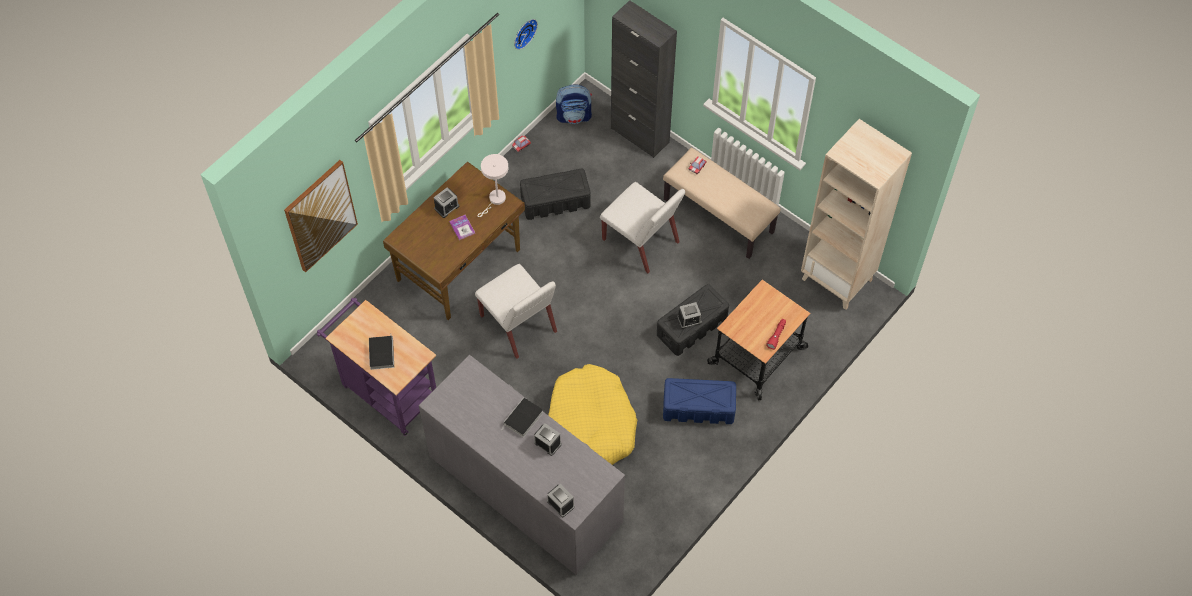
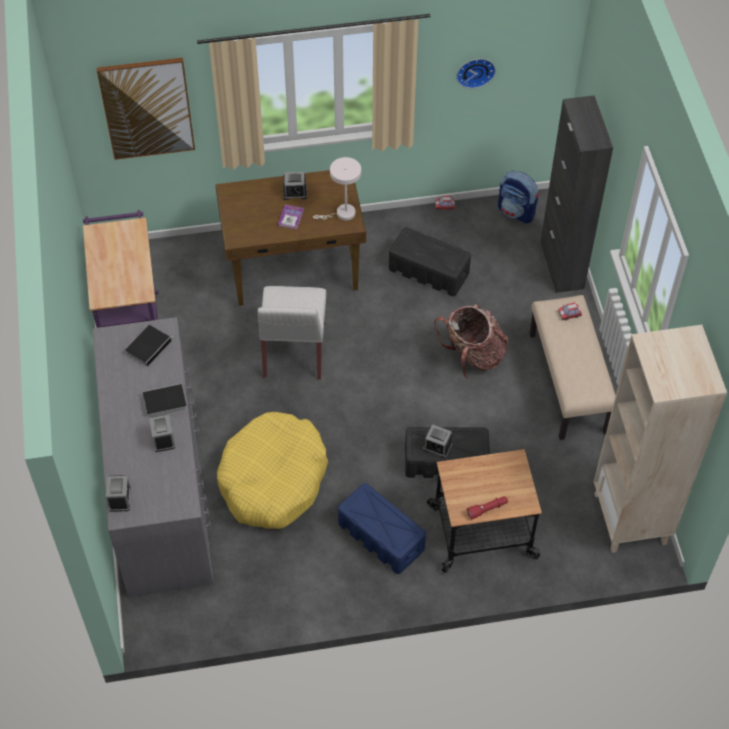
camera: 40 degrees right, 5 degrees down
(381, 353) = (113, 268): book -> book (149, 346)
(641, 241) = (472, 356): white chair -> backpack

